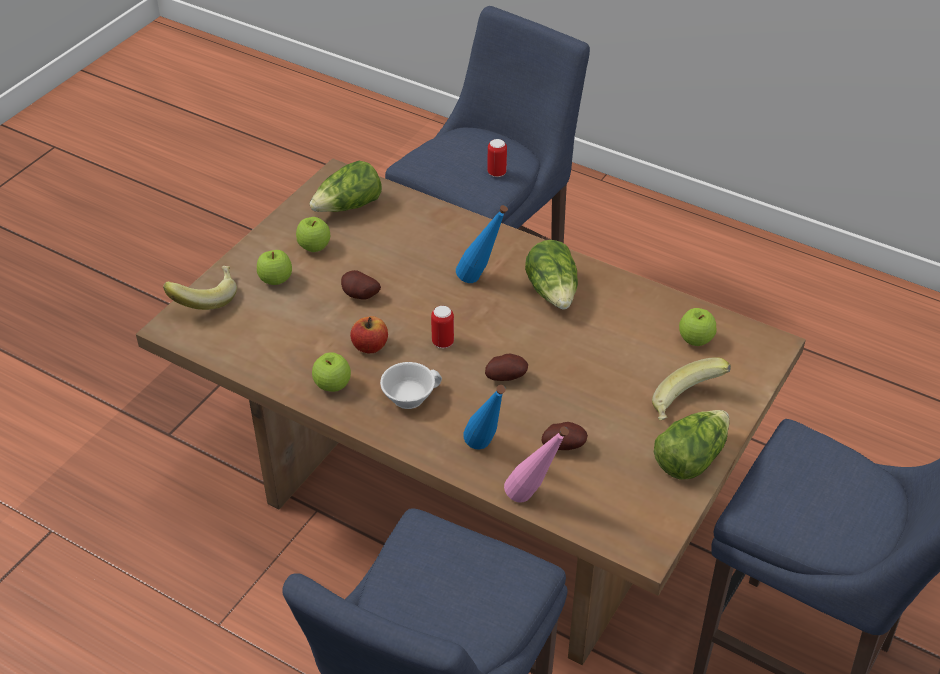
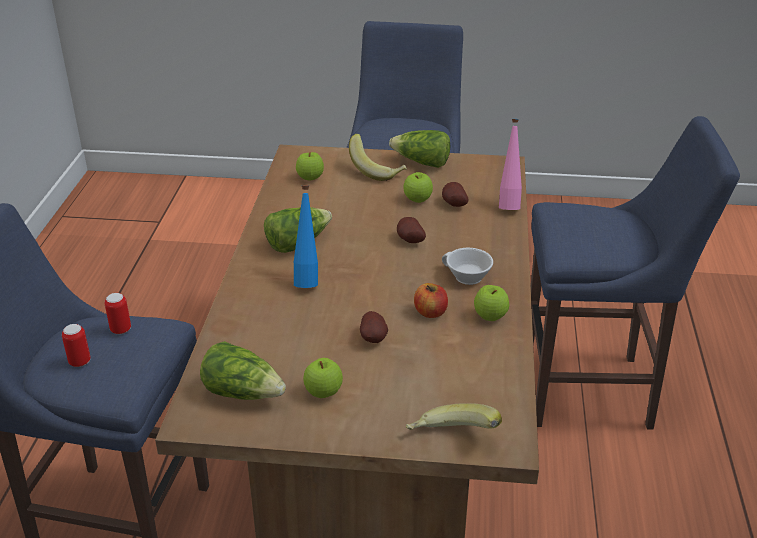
camera: 115 degrees left, 10 degrees down
(276, 280) = (390, 400): apple -> apple (417, 200)
(443, 342) = (396, 278): can -> can (80, 362)
(485, 451) = (487, 231): blue bottle -> none

